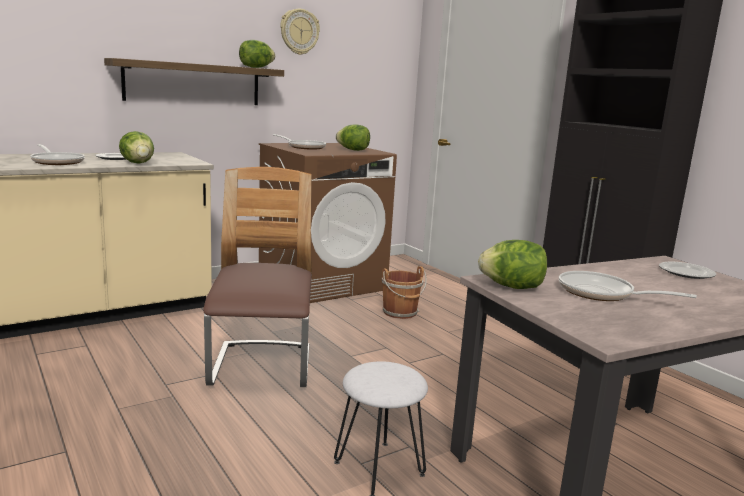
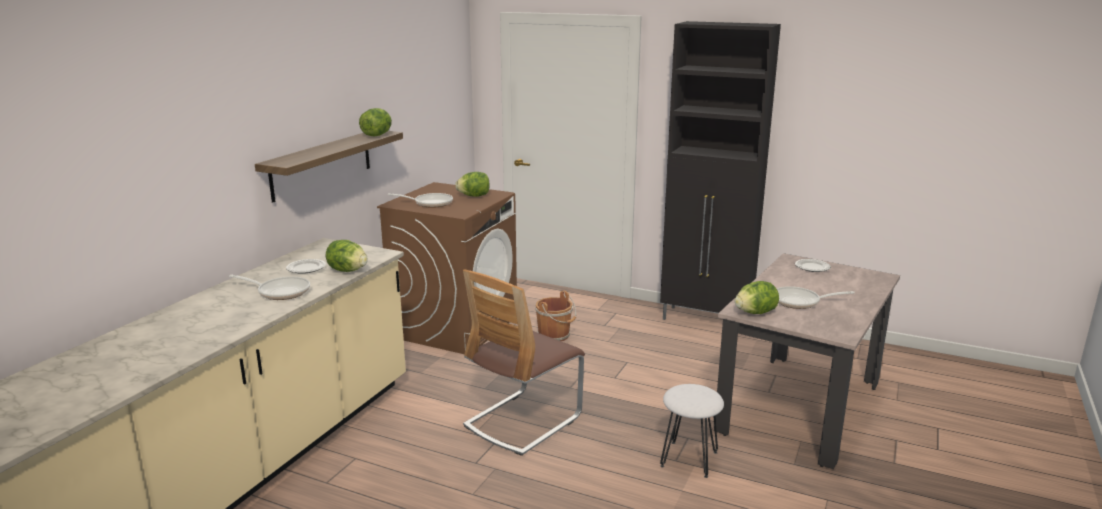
camera: 30 degrees left, 5 degrees up
(262, 367) = (523, 421): chair -> chair turned 105 degrees counterclockwise
(299, 32) = (391, 84): wall clock -> none

